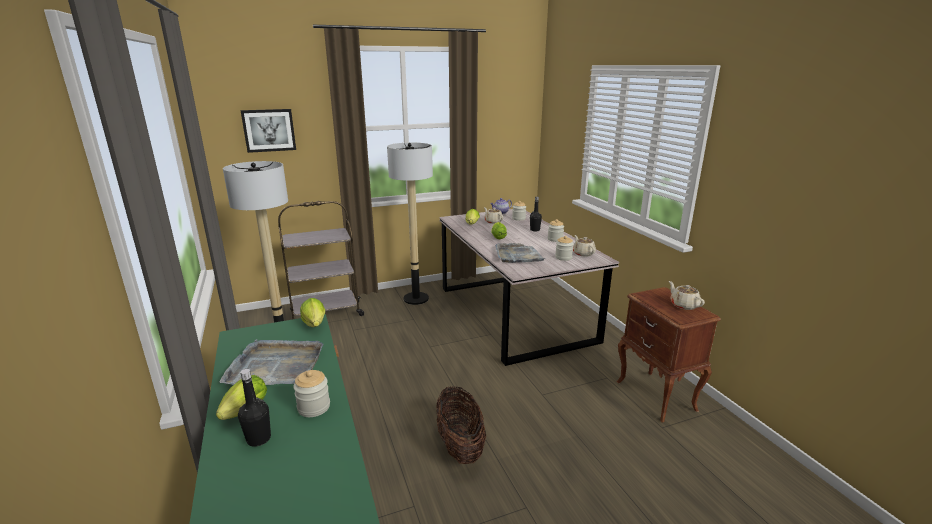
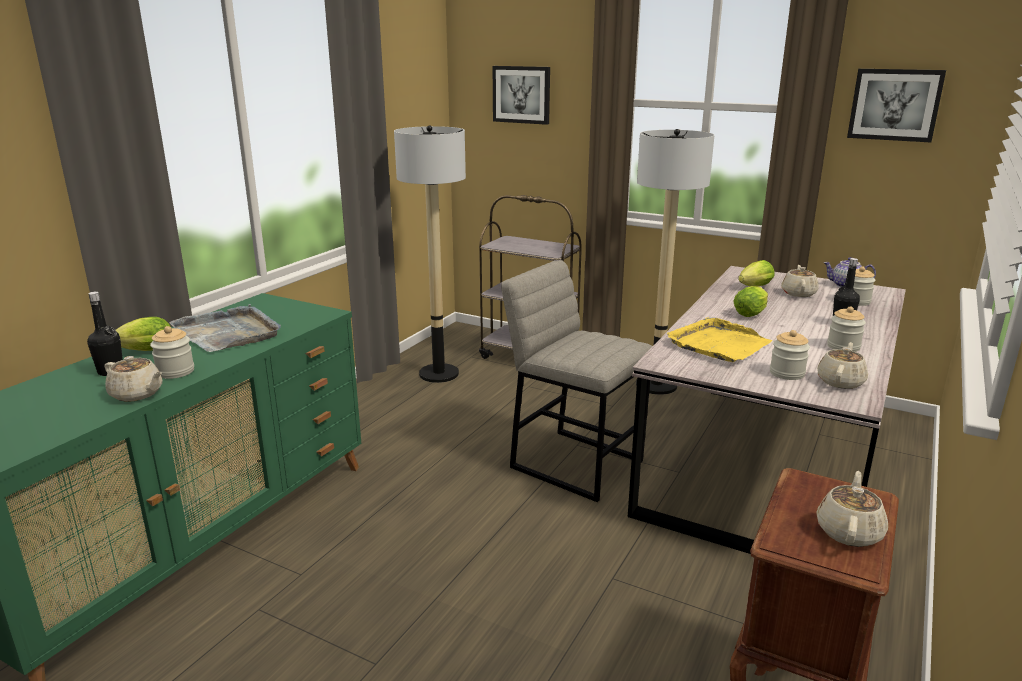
camera: 50 degrees right, 0 degrees up
(315, 325) = (321, 316): lettuce -> none
(330, 435) = (137, 394): none -> beige teapot
(444, 356) = (573, 463): none -> grey chair
(460, 445) = (426, 558): basket -> none
(498, 118) = (895, 104): none -> picture
(518, 255) = (718, 344): grey tray -> yellow tray

